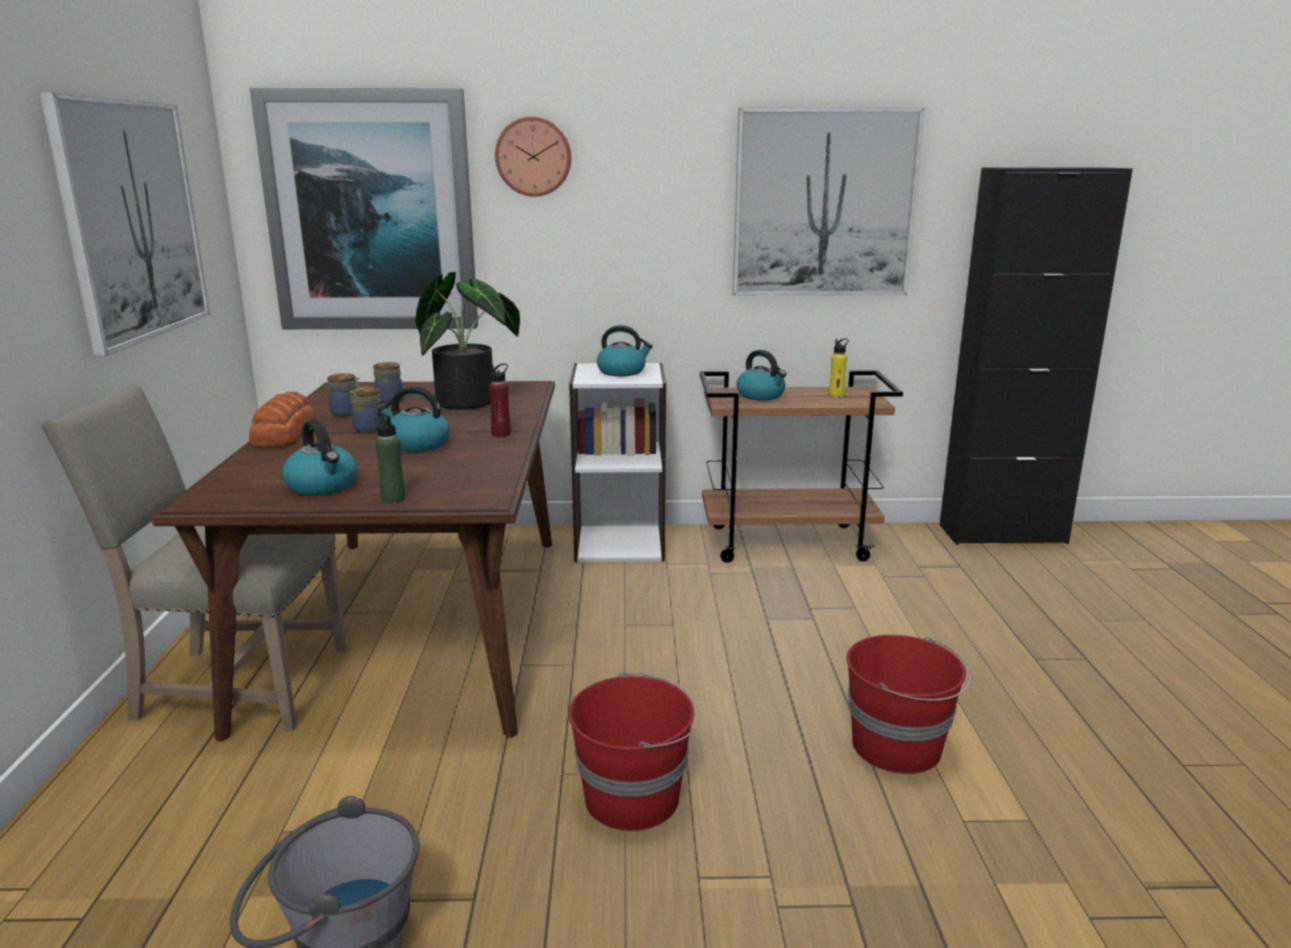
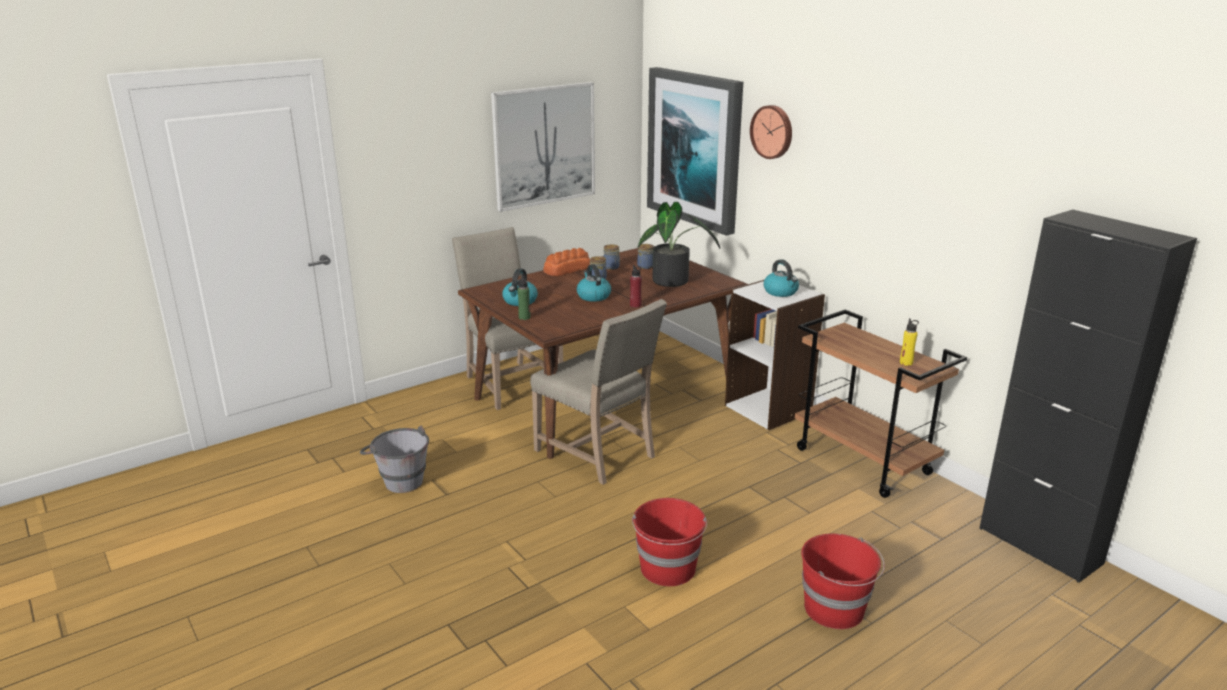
camera: 55 degrees right, 5 degrees up
(559, 688) = (599, 453): none -> beige chair
(634, 797) = (541, 505): red bucket -> red bucket (835, 609)
(761, 396) = (857, 342): kettle -> none
(824, 204) = (945, 208): picture -> none

